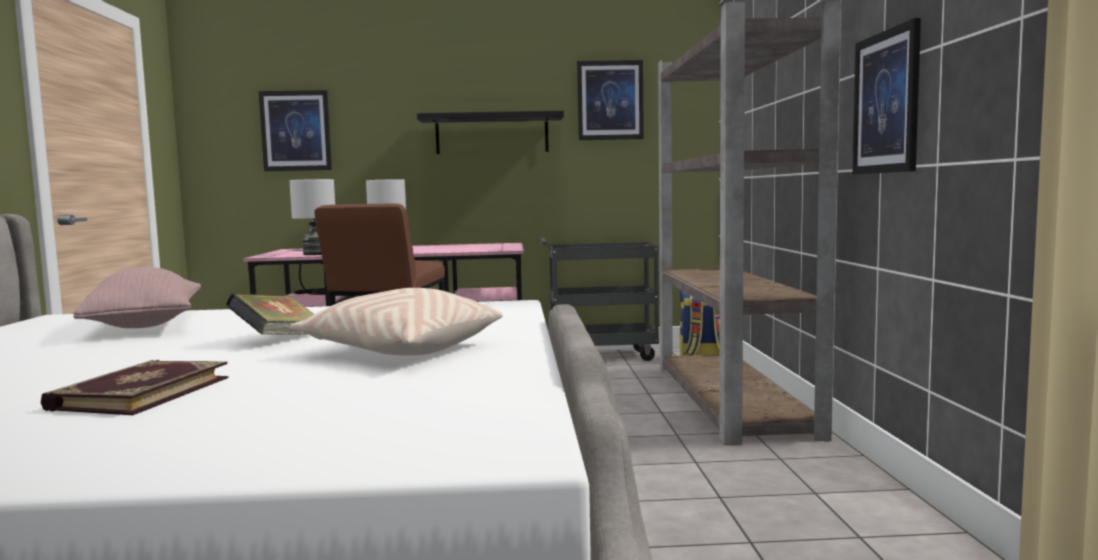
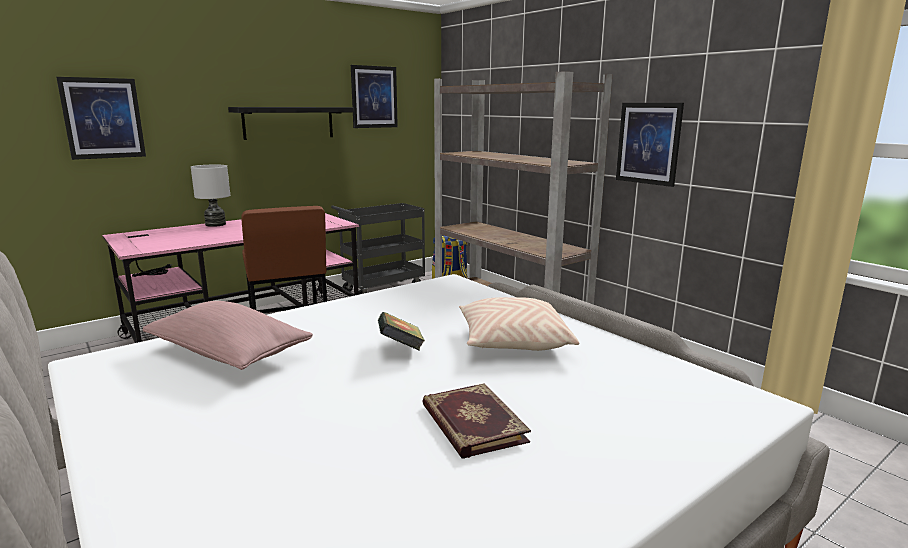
camera: 35 degrees left, 10 degrees up
(315, 254) = (181, 243): grey table lamp -> none

